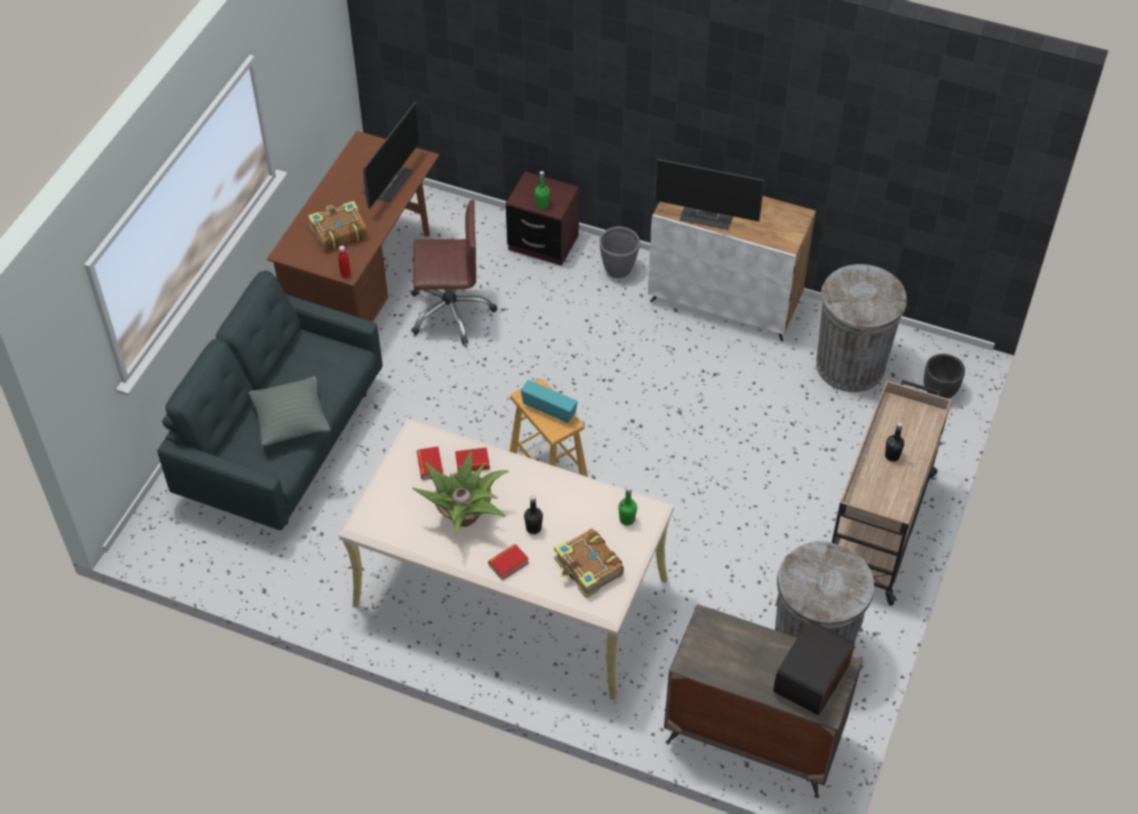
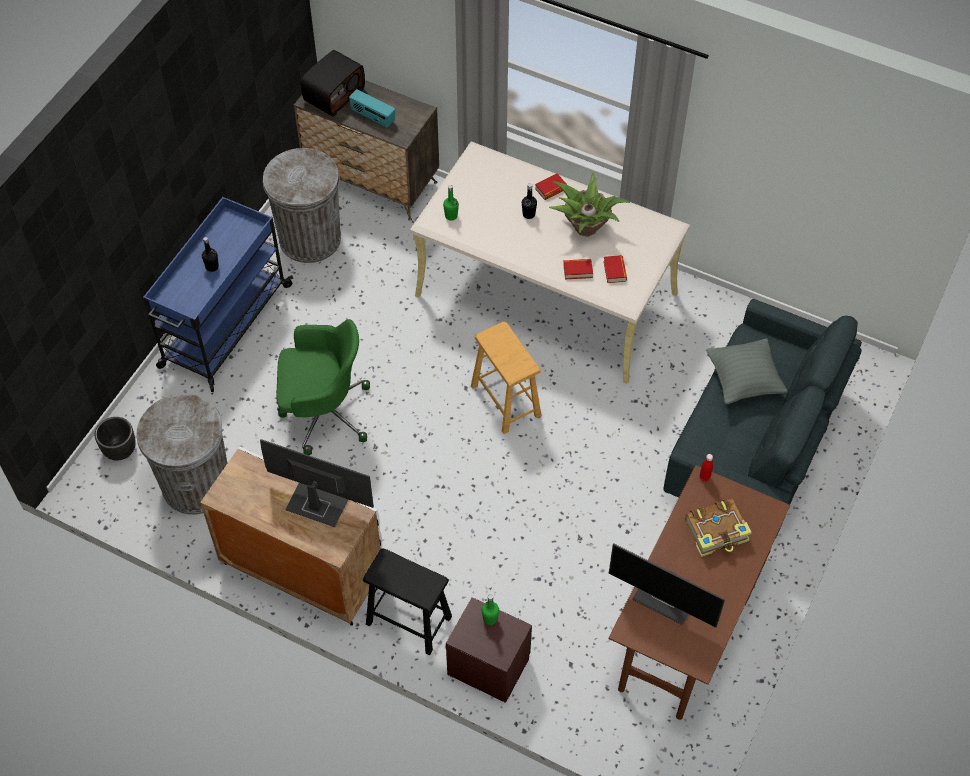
camera: 175 degrees left, 5 degrees up
(388, 182) = (666, 599): monitor -> monitor turned 90 degrees counterclockwise
(450, 311) = (594, 580): brown office chair -> none
(549, 410) = (505, 350): radio -> radio (373, 117)
(588, 569) = (487, 181): book -> none
(619, 270) = (408, 620): grey planter -> black stool
(741, 442) = (323, 412): none -> green office chair
(878, 525) = (224, 327): beige cart -> blue cart

